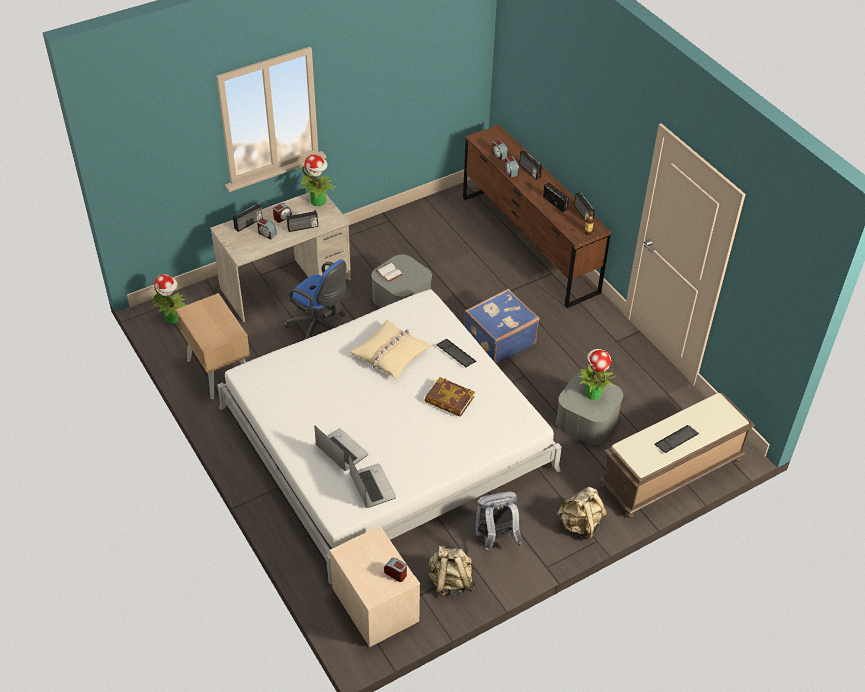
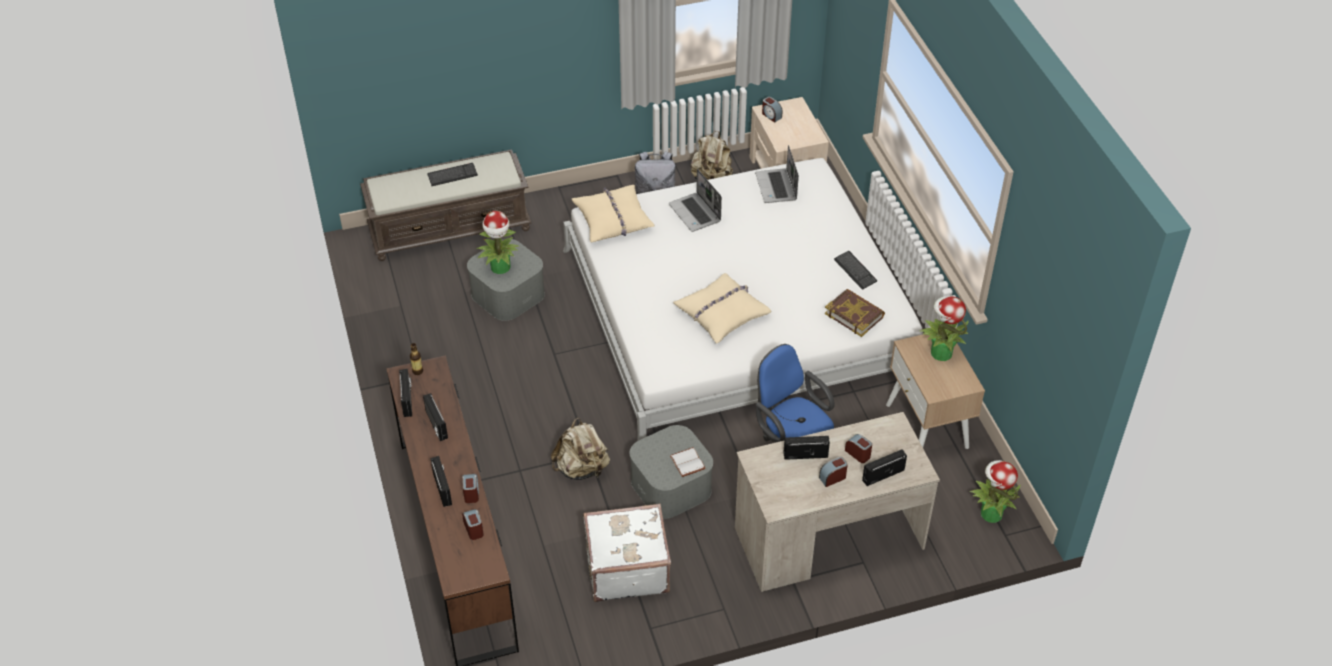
camera: 165 degrees left, 0 degrees up
(319, 201) = (774, 497): potted plant -> potted plant (940, 352)
(341, 450) = (801, 222): laptop -> laptop (695, 213)
(415, 247) = (626, 568): none -> white suitcase
(449, 400) = (671, 250): book -> book (854, 315)
(456, 354) = (644, 301): keyboard -> keyboard (855, 271)
(498, 341) = (566, 403): blue suitcase -> none
(511, 423) = (613, 219): none -> beige pillow
(580, 525) = (568, 202): beige backpack -> beige backpack (582, 469)

